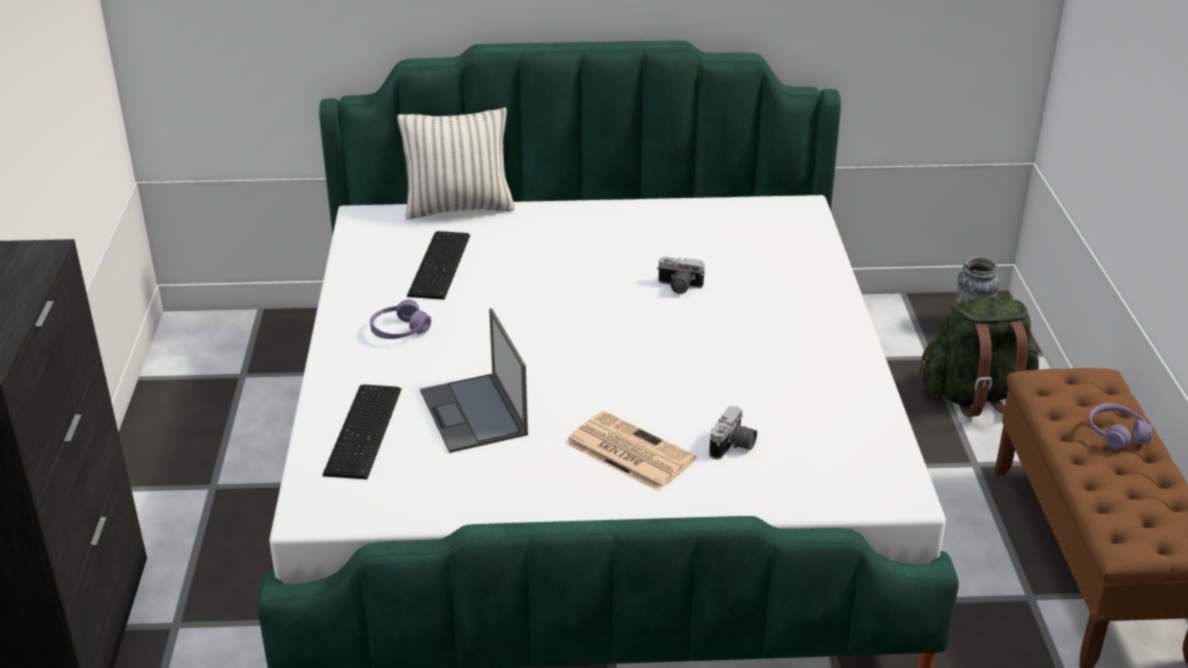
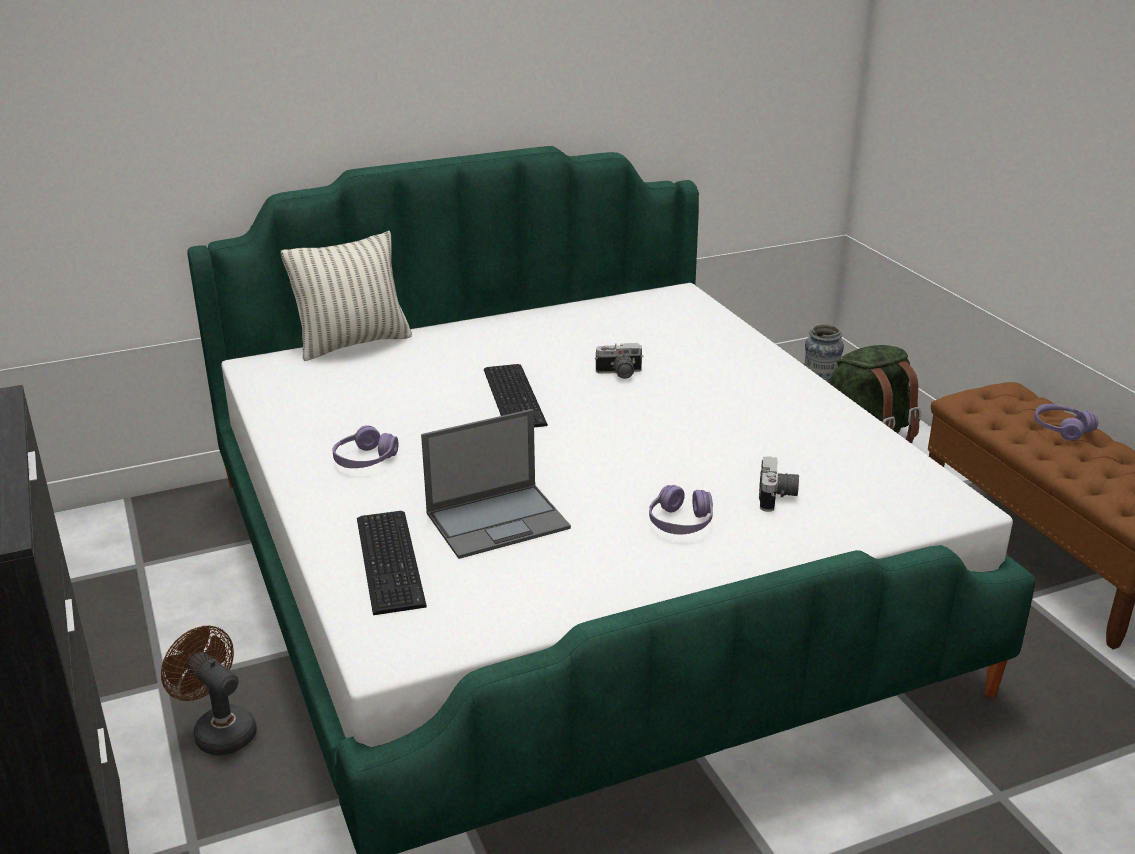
camera: 20 degrees left, 5 degrees down
(237, 537) = (219, 730): none -> brown fan
(442, 264) = (369, 394): keyboard -> keyboard (516, 396)
(474, 414) = (499, 520): laptop -> laptop turned 75 degrees counterclockwise
(628, 451) = (680, 522): newspaper -> purple headphones

